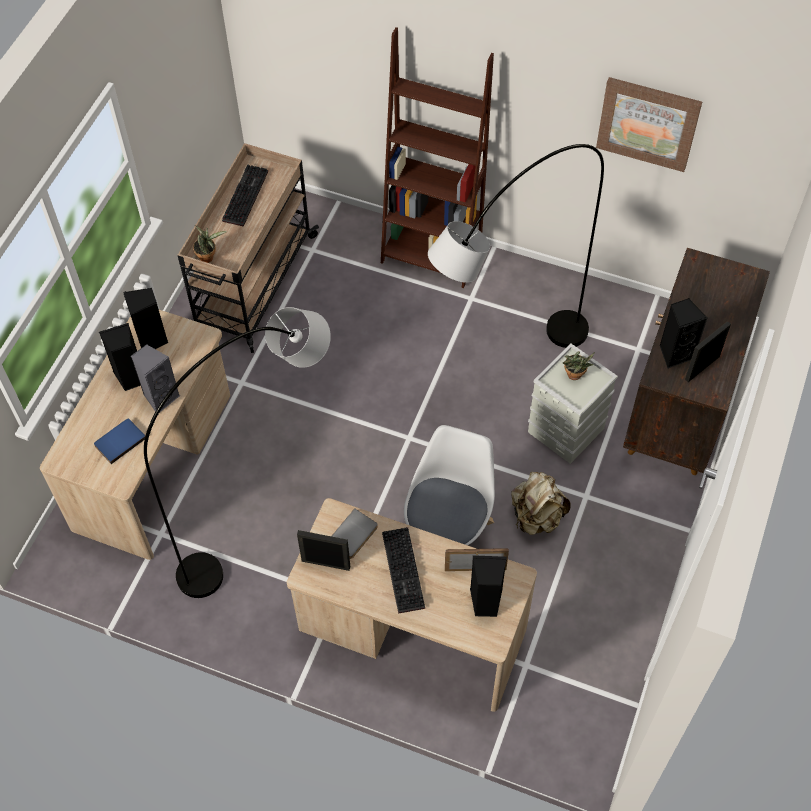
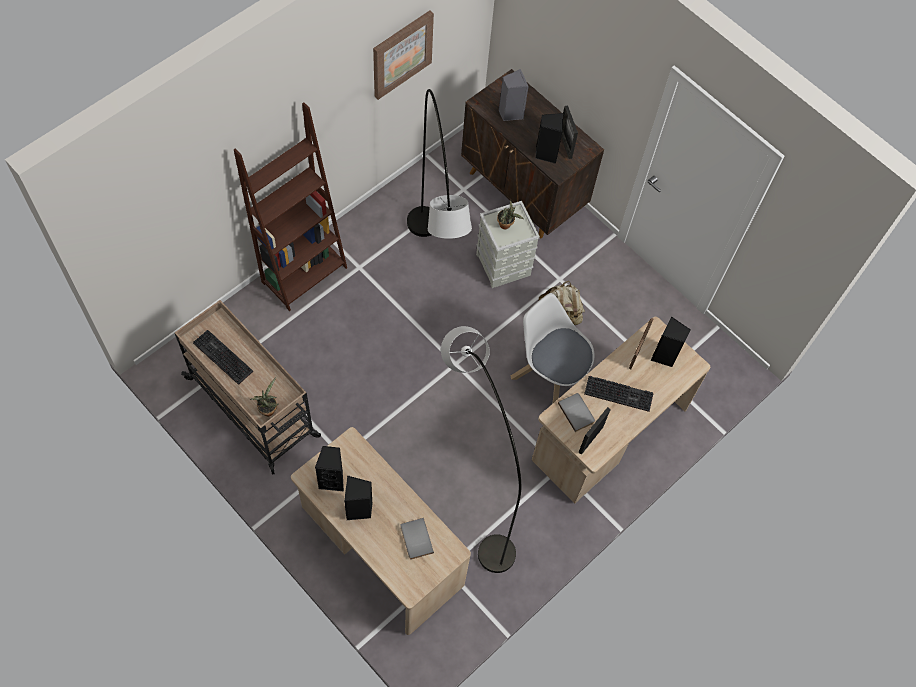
camera: 70 degrees left, 5 degrees up
(119, 441) = (415, 539): blue book -> grey book
(160, 397) = (391, 494): grey speaker -> grey speaker (510, 113)

